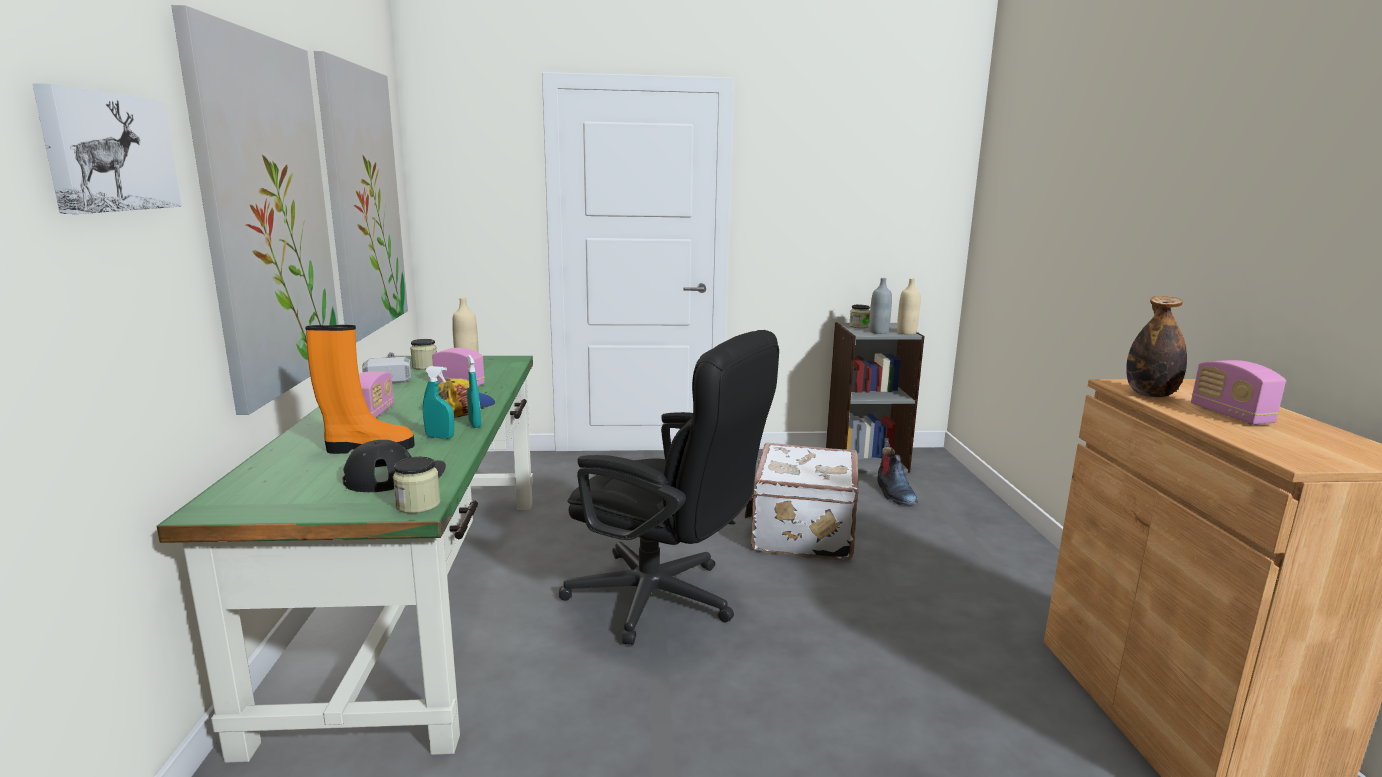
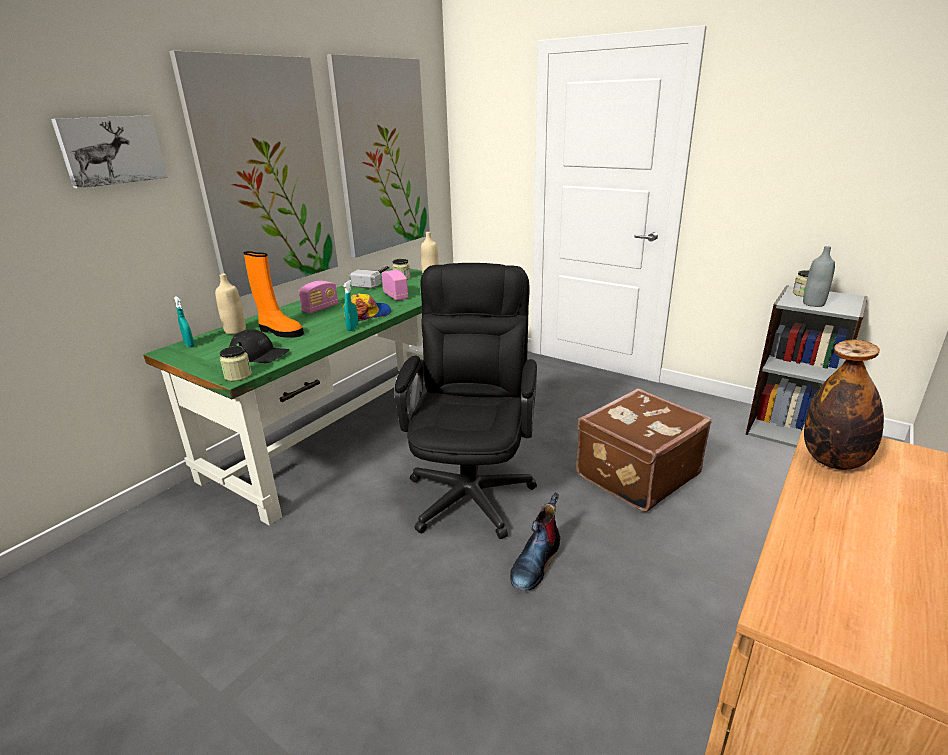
camera: 40 degrees right, 10 degrees up
(440, 437) = (321, 333): turquoise spray bottle -> turquoise spray bottle (189, 345)
(665, 601) = (472, 487): black office chair -> black office chair turned 150 degrees counterclockwise
(801, 533) = (635, 474): white suitcase -> brown suitcase
(894, 493) = (775, 469): boot -> boot (535, 562)
(906, 332) = (847, 309): beige bottle -> beige bottle (235, 331)
(1230, 415) = (875, 523): radio -> none

